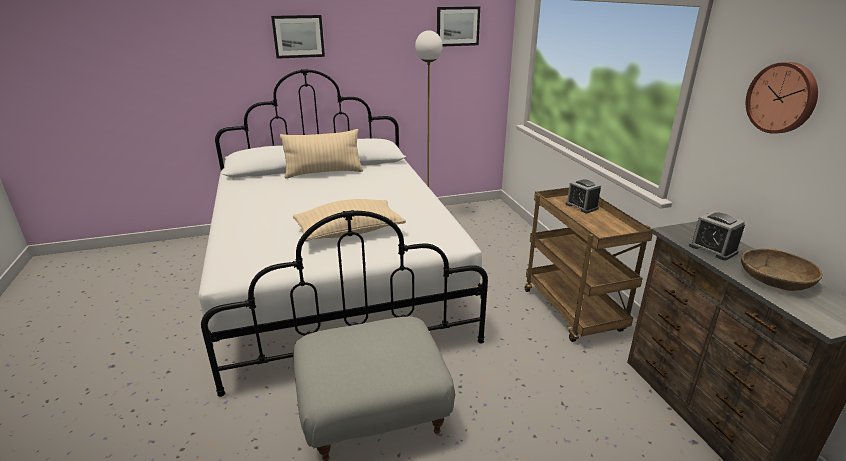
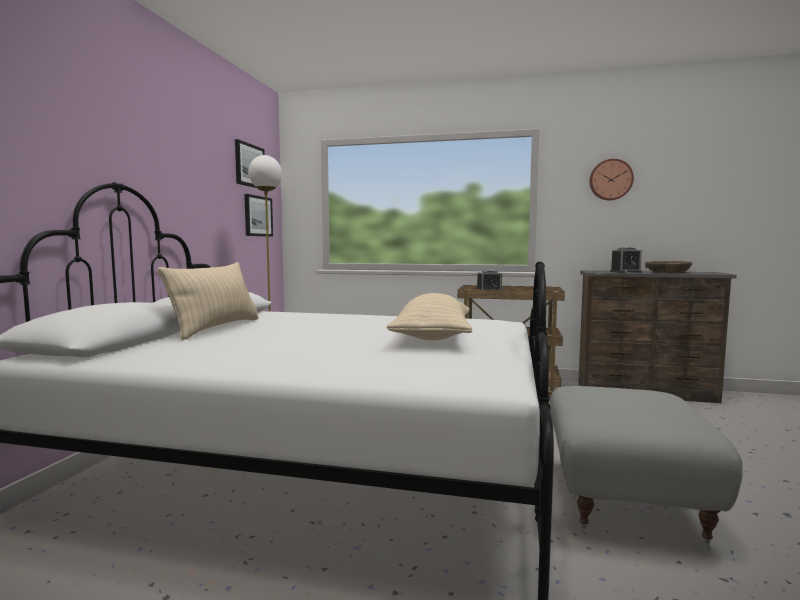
camera: 60 degrees left, 20 degrees down
(298, 36) = (106, 132): picture -> picture (258, 216)

